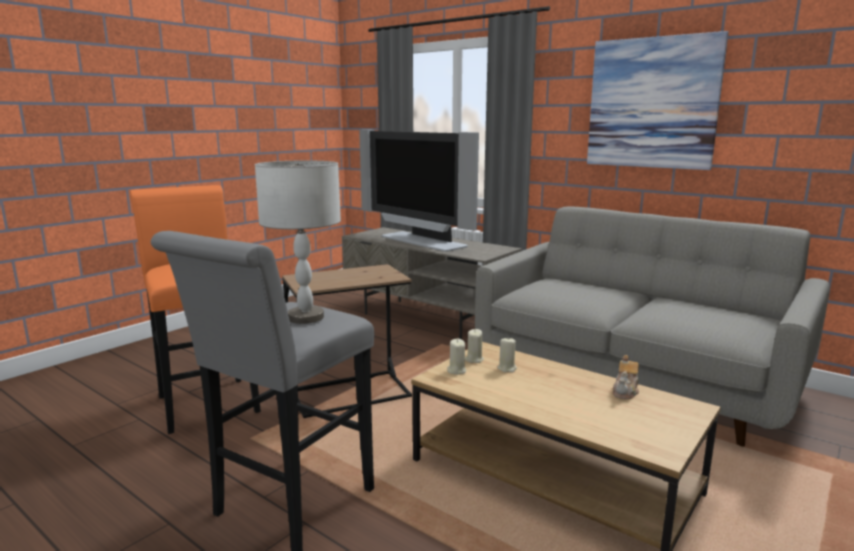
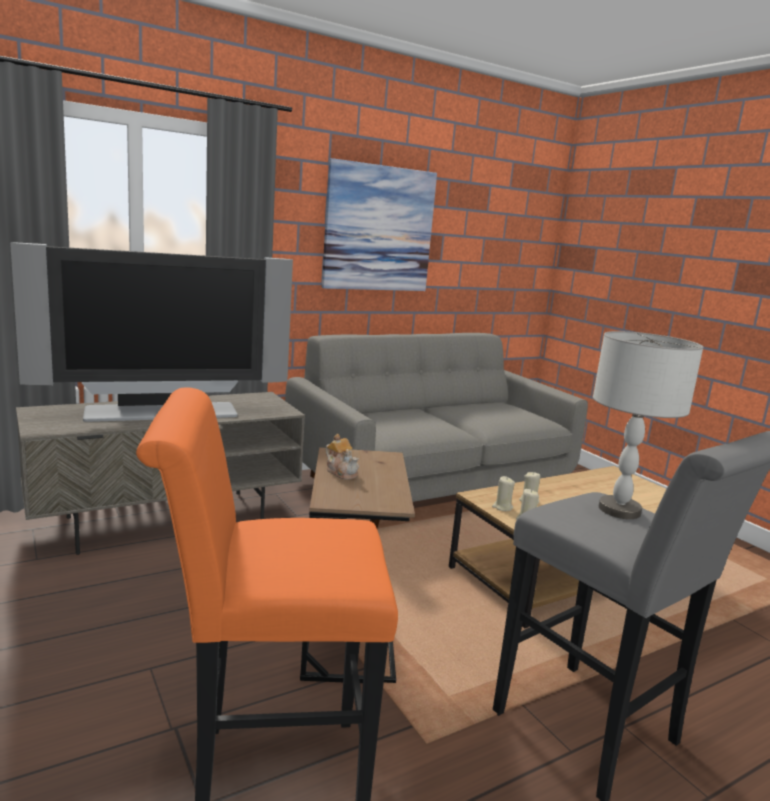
camera: 70 degrees left, 0 degrees up
(625, 391) = (587, 480): teapot -> teapot (341, 472)

